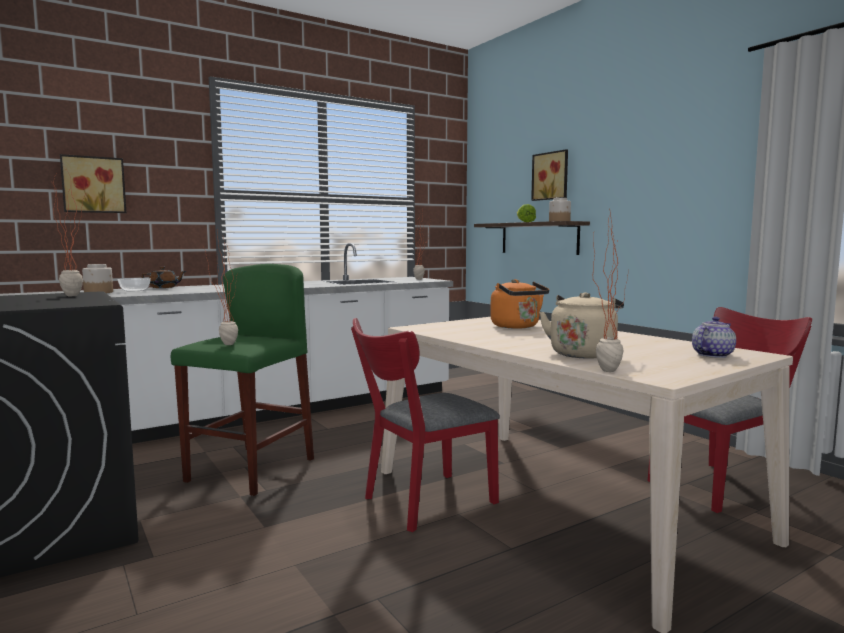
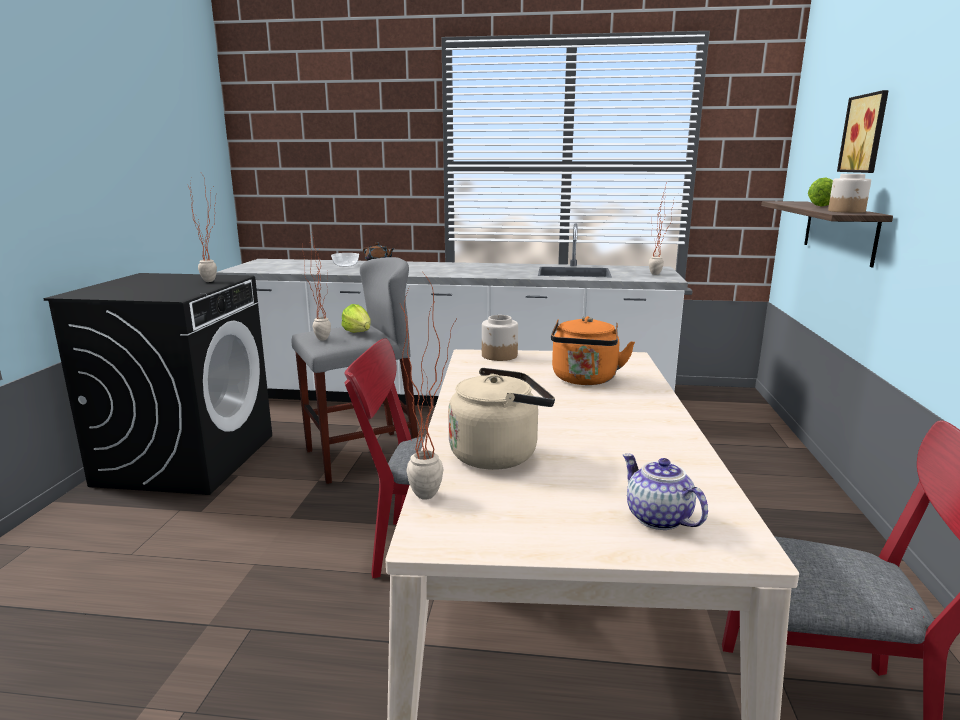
camera: 40 degrees right, 10 degrees up
(93, 185) = (337, 162): picture -> none
(99, 292) = (315, 265): jar -> jar (500, 355)
(251, 470) = (362, 456): green stool -> grey stool
(253, 338) = (359, 334): none -> lettuce
(711, 355) = (656, 518): teapot -> teapot turned 120 degrees counterclockwise

